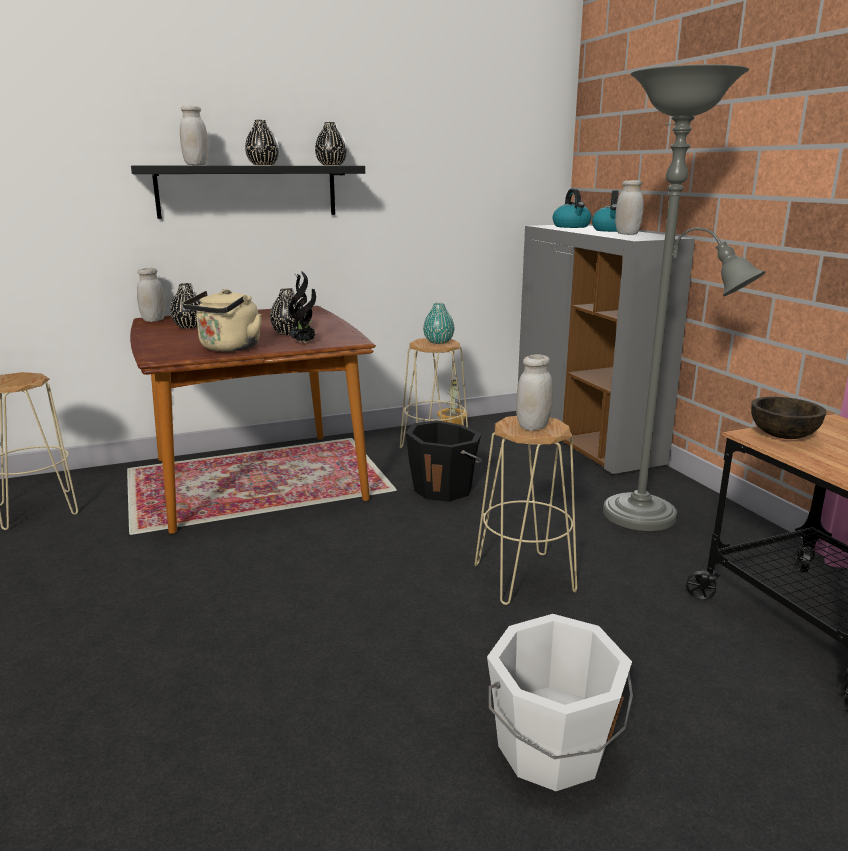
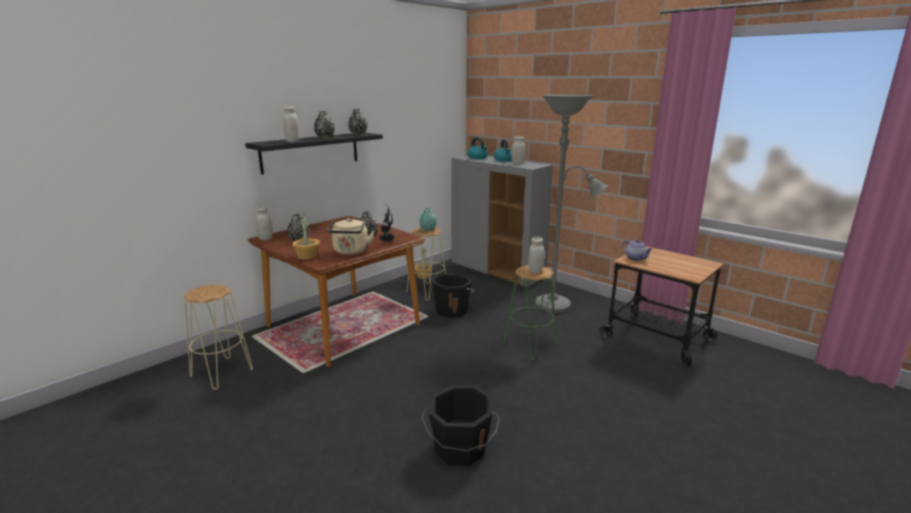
camera: 25 degrees left, 0 degrees up
(161, 346) = (307, 256): none -> potted plant
(211, 732) = (460, 449): none -> black bucket
(524, 578) = (530, 346): beige stool -> green stool
(552, 750) = (601, 411): white bucket -> none
(783, 435) = (636, 258): brown bowl -> teapot

